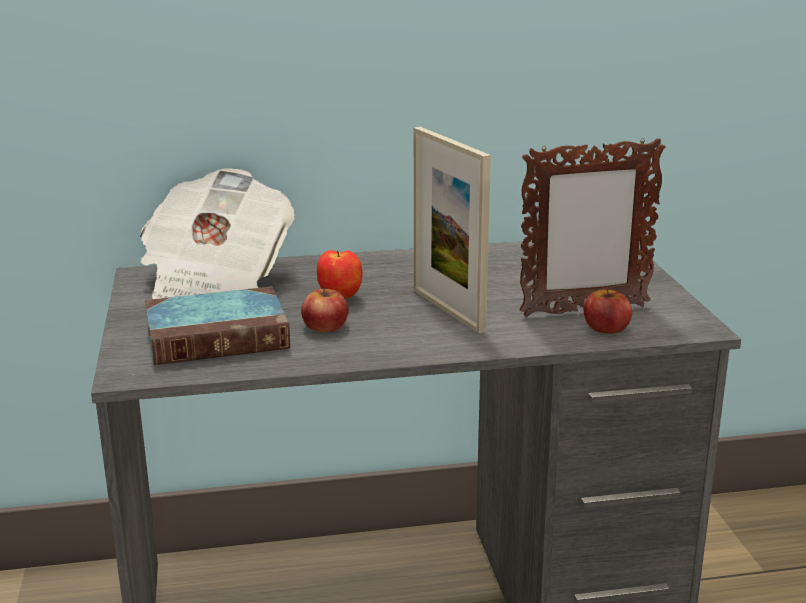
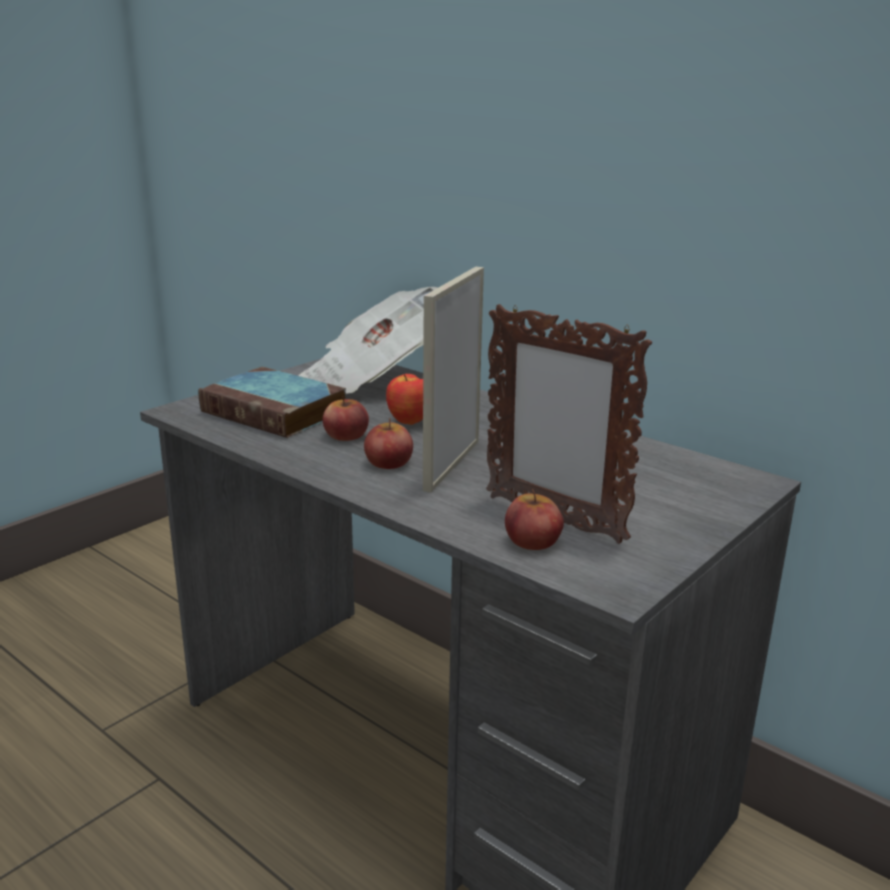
camera: 50 degrees right, 0 degrees up
(407, 328) = (388, 462): none -> apple

